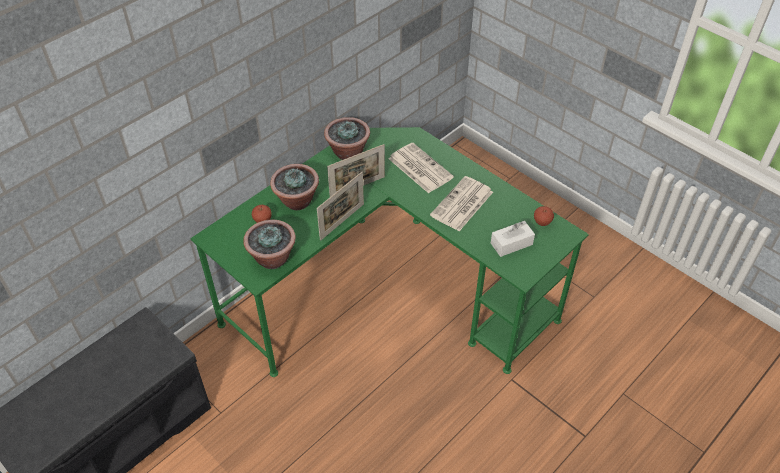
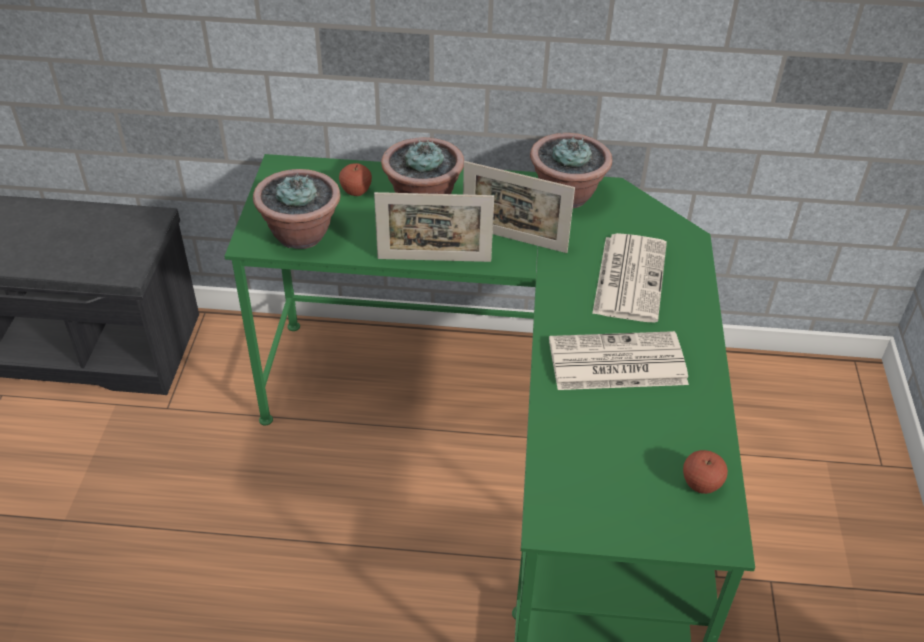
camera: 50 degrees right, 5 degrees down
(511, 244) = (605, 469): white tissue box -> none

